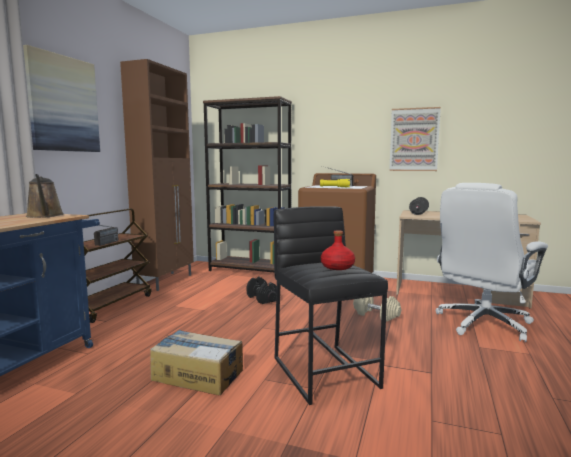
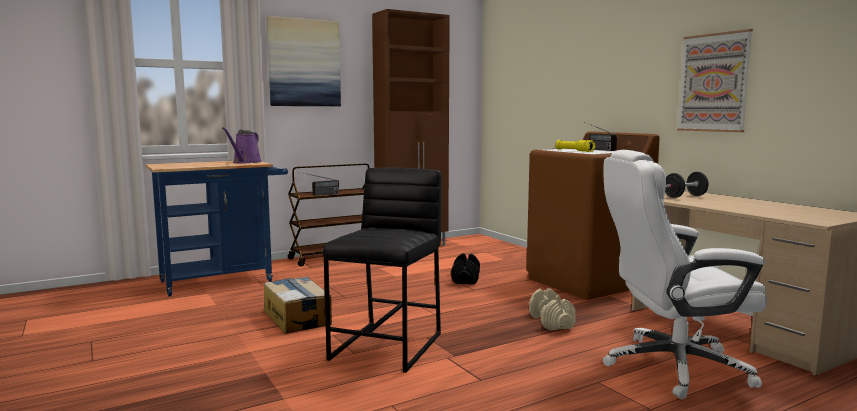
camera: 40 degrees right, 0 degrees up
(45, 216) = (245, 162): brown watering can -> purple watering can
(250, 270) = (513, 252): brown bookcase -> none
(337, 267) = (385, 232): red bottle -> none

